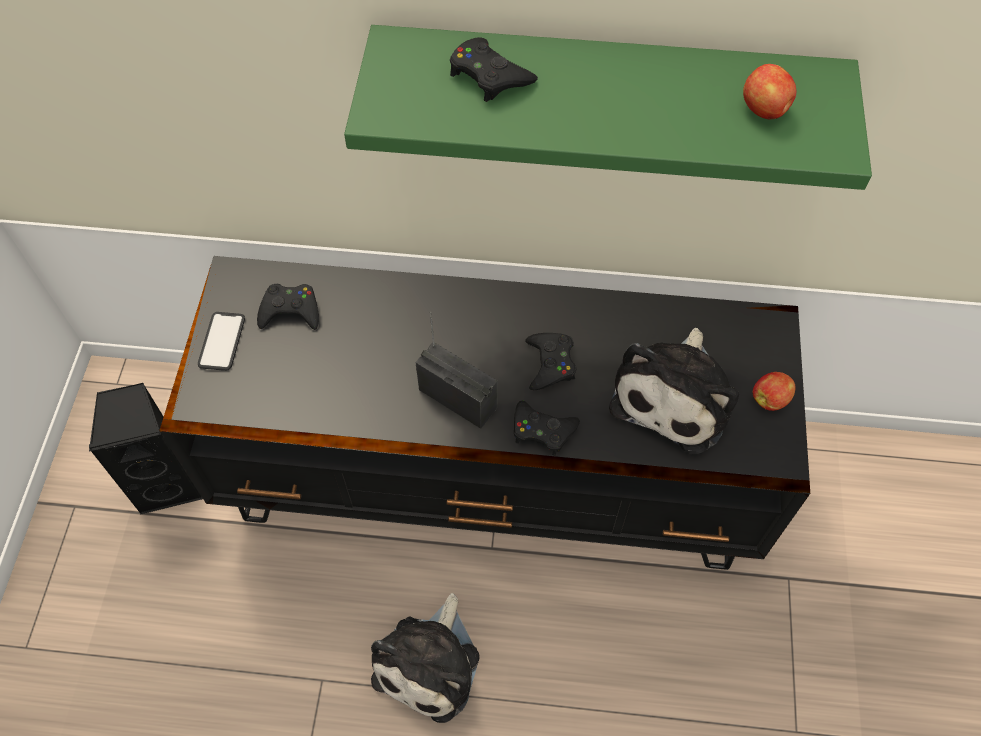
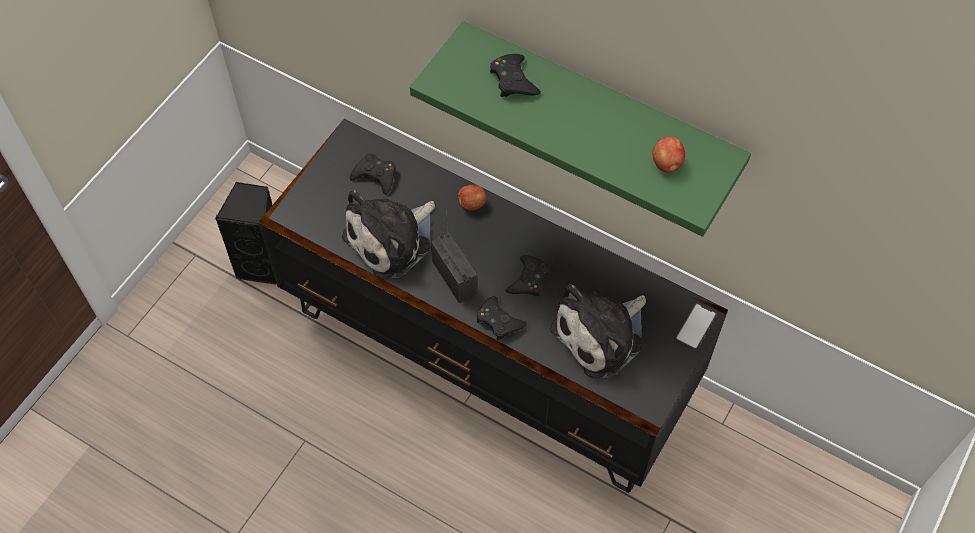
camera: 25 degrees right, 0 degrees up
(222, 341) = (322, 179): phone -> phone (695, 327)
(430, 662) = (382, 461): plush toy -> plush toy (392, 239)
(770, 399) = (666, 364): apple -> apple (472, 204)

